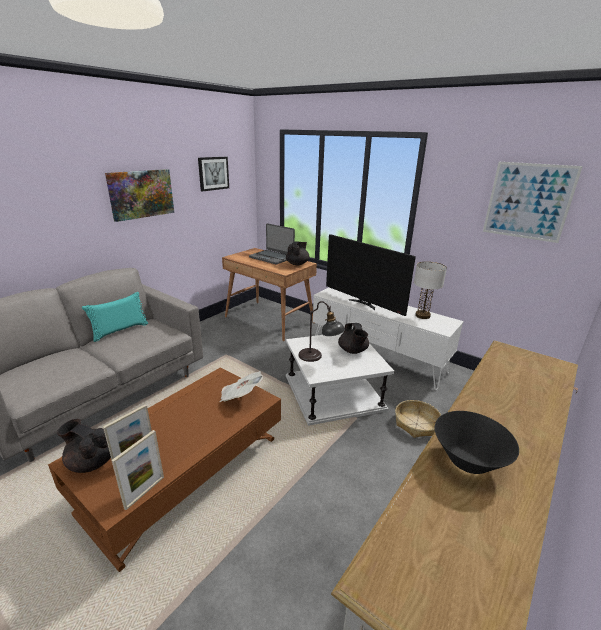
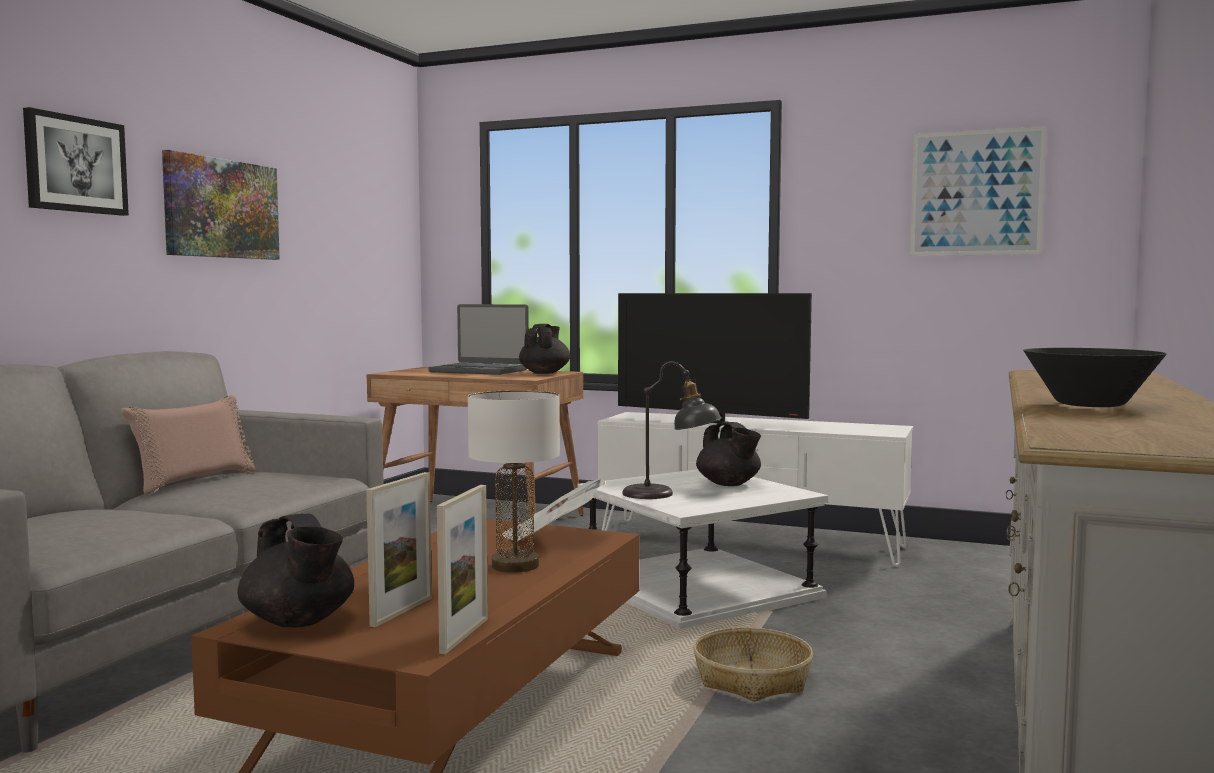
camera: 15 degrees left, 20 degrees down
(92, 461) = (299, 622): black teapot -> black teapot turned 135 degrees counterclockwise
(120, 331) = (194, 481): turquoise pillow -> beige pillow
(213, 173) = (349, 196): picture -> picture (75, 164)
(416, 424) = (893, 605): basket -> basket (752, 679)
(422, 315) = (835, 425): table lamp -> table lamp (515, 565)

